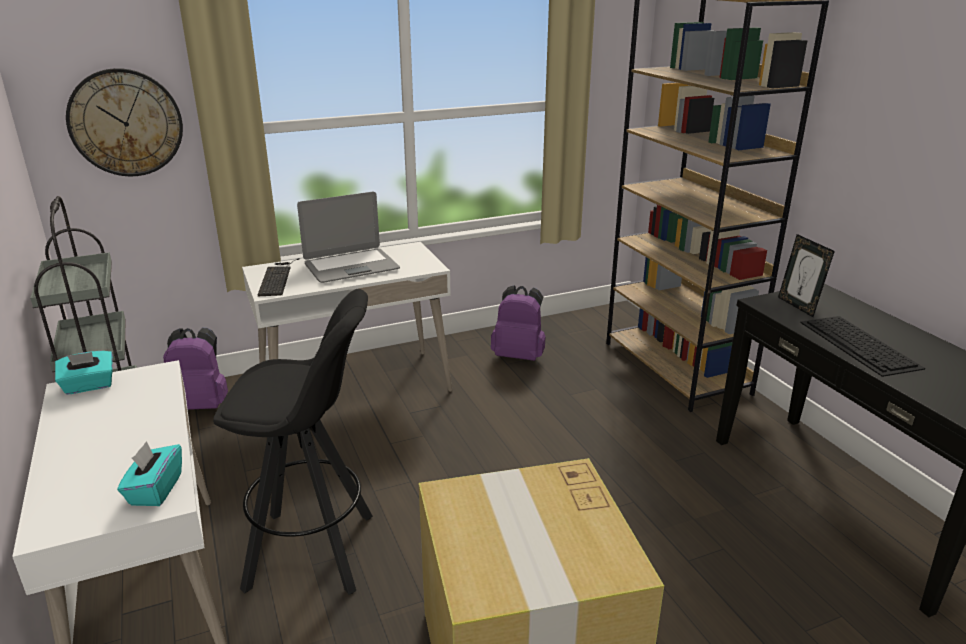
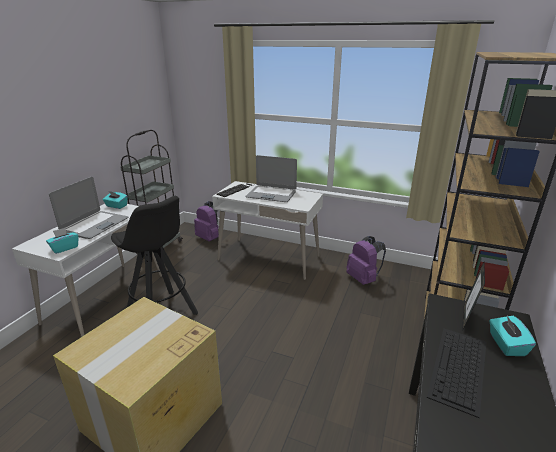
camera: 45 degrees right, 0 degrees up
(125, 431) = (95, 225): none -> laptop
(126, 123) = (205, 105): wall clock -> none
(851, 312) = (506, 345): none -> turquoise tissue box

